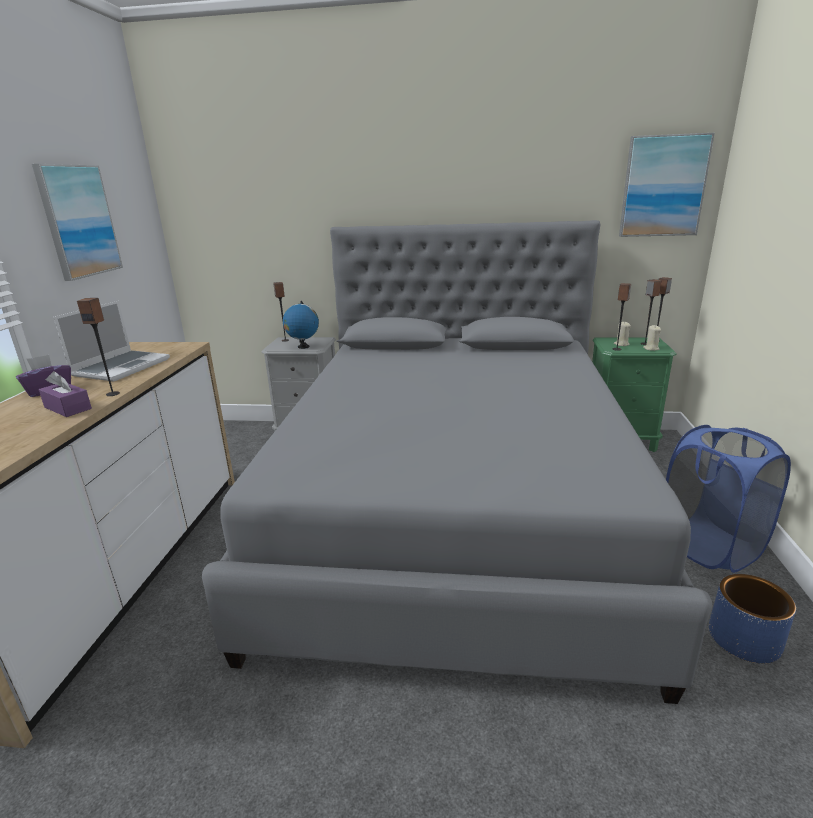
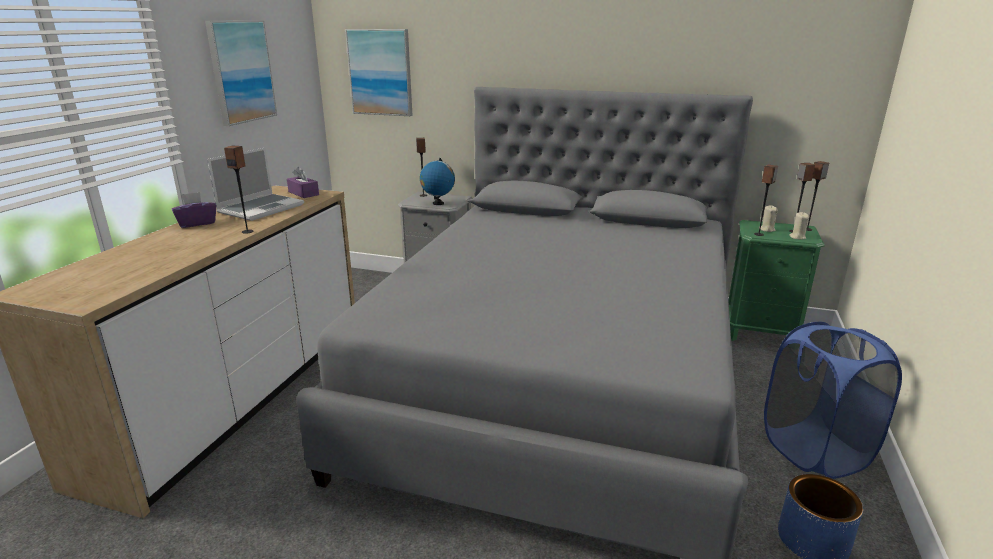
camera: 10 degrees right, 0 degrees up
(68, 408) = (208, 240): purple tissue box -> purple tissue box (303, 193)
(663, 186) = (827, 63): picture -> picture (380, 72)

